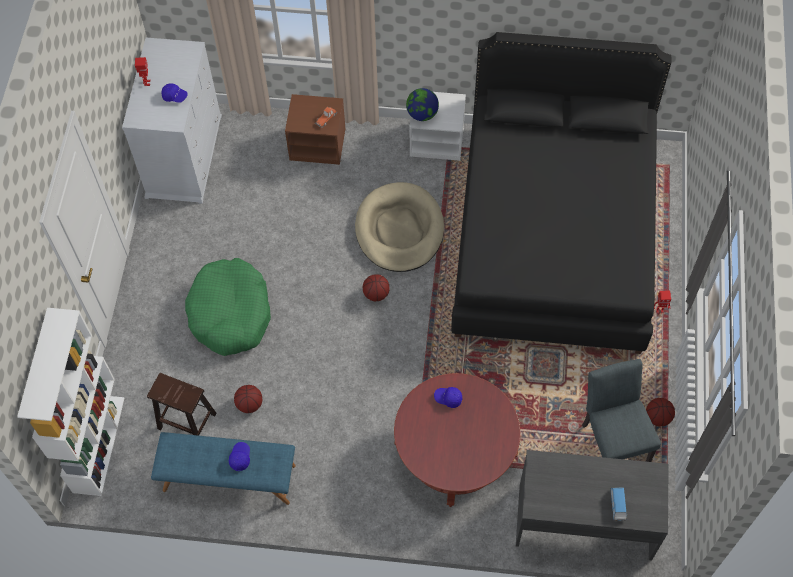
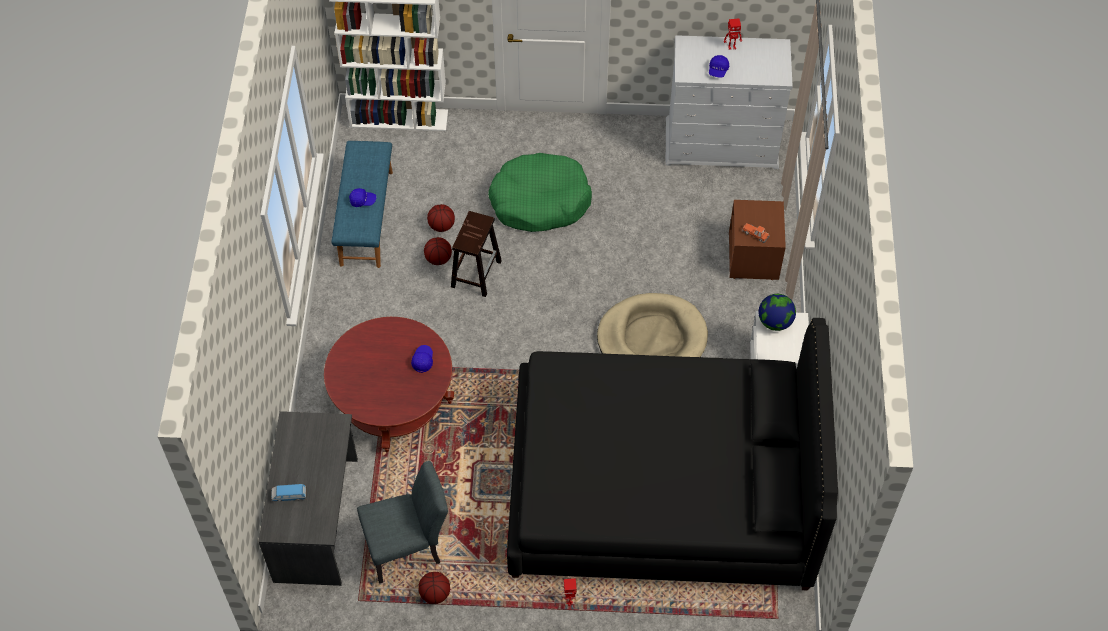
camera: 85 degrees right, 5 degrees down
(186, 421) = (423, 179): brown stool -> brown stool (476, 273)
(376, 294) = (570, 322): basketball -> basketball (438, 259)

